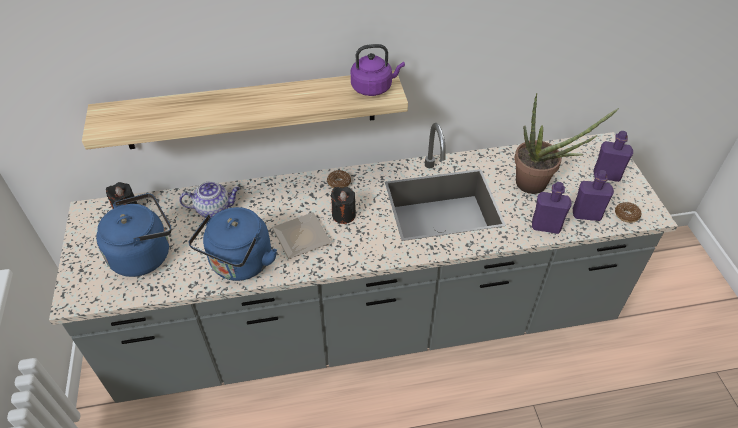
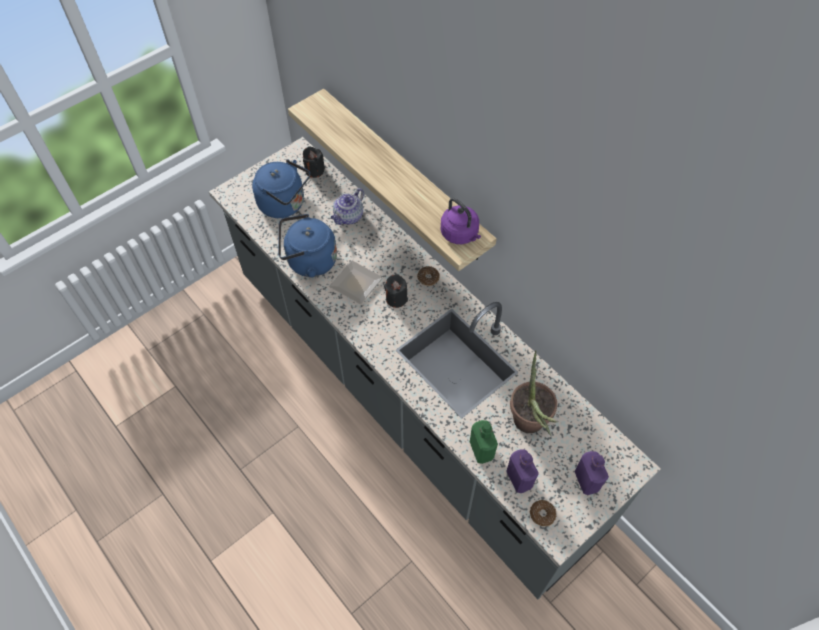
camera: 60 degrees right, 10 degrees up
(214, 209) = (348, 217): teapot -> teapot turned 75 degrees clockwise
(546, 226) = (481, 450): purple bottle -> green bottle

